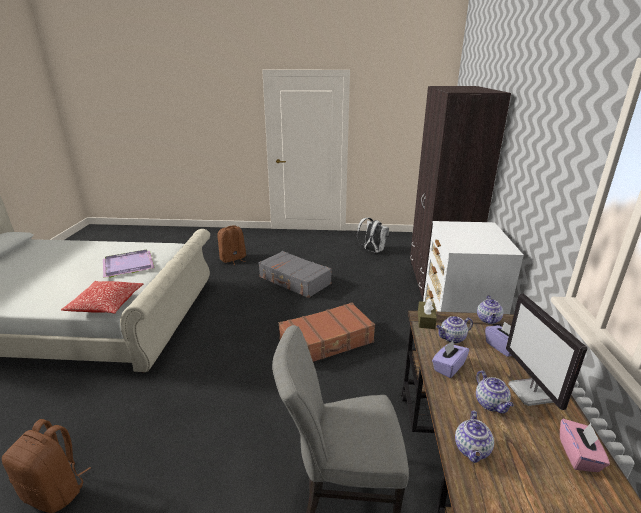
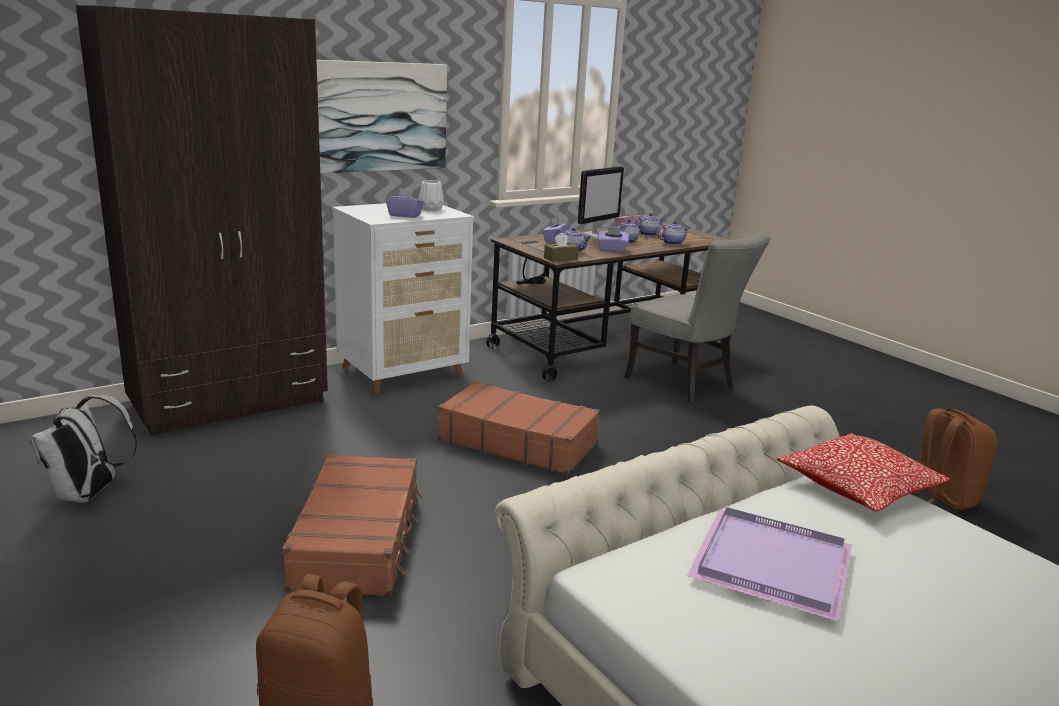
camera: 130 degrees left, 5 degrees down
(294, 281) = (359, 539): grey suitcase -> brown suitcase
(458, 233) = (405, 215): none -> purple tissue box
(482, 246) = (431, 208): none -> white vase
(488, 320) = (520, 244): teapot -> teapot (648, 234)
(527, 173) = (374, 117): none -> picture

